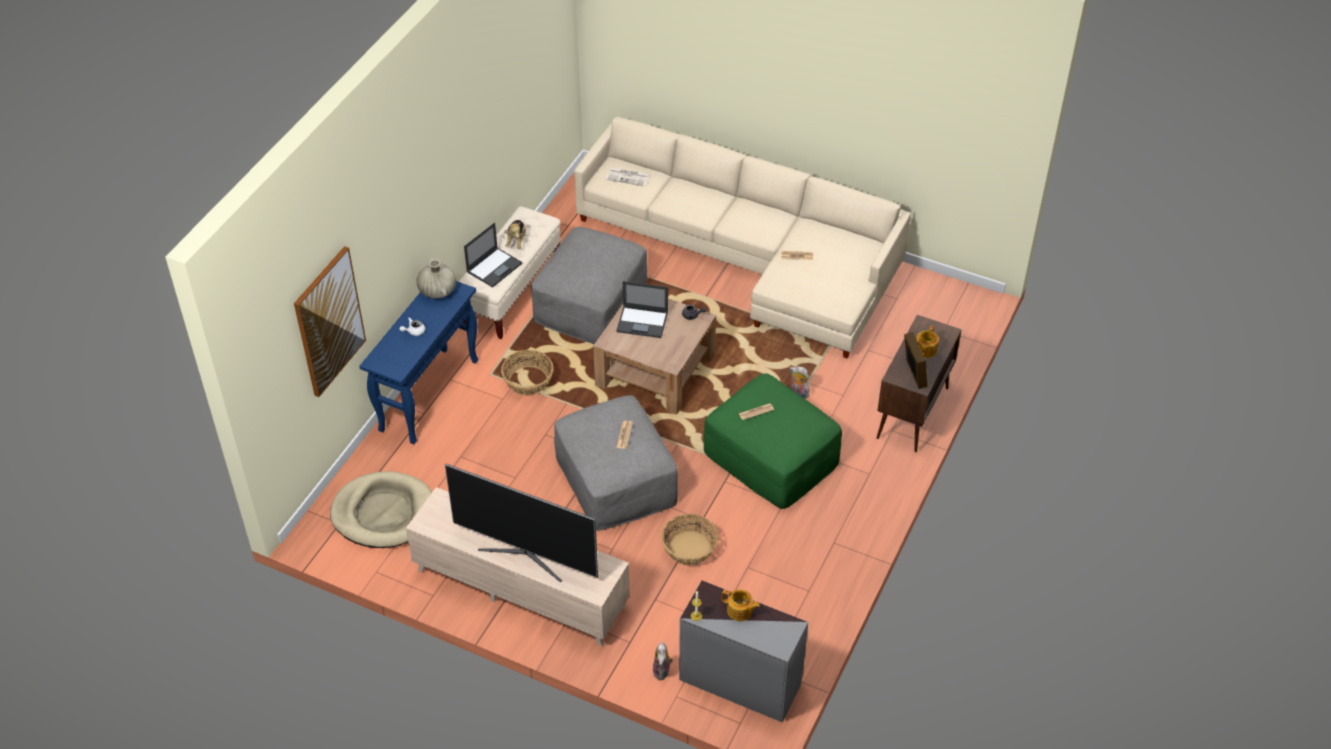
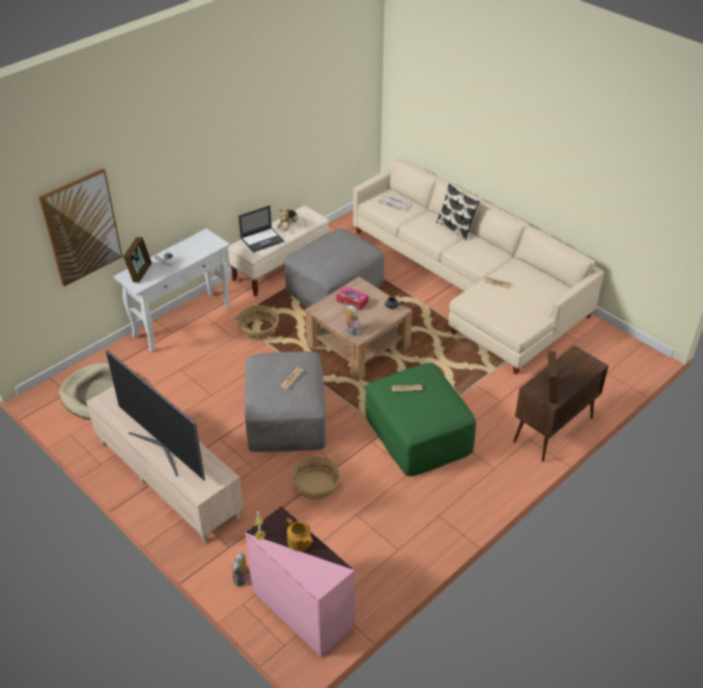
camera: 20 degrees right, 5 degrees down
(389, 353) = (140, 272): none -> picture frame
(429, 394) = (183, 321): blue console table -> white console table
(437, 290) = (201, 239): beige vase -> none
(643, 322) = (352, 302): laptop -> tissue box
(717, 194) = (455, 228): none -> pillow
(740, 680) = (302, 608): grey dresser -> pink dresser
(798, 393) = (463, 391): plush toy -> plush toy (351, 331)
(925, 350) = (569, 373): teapot -> none

